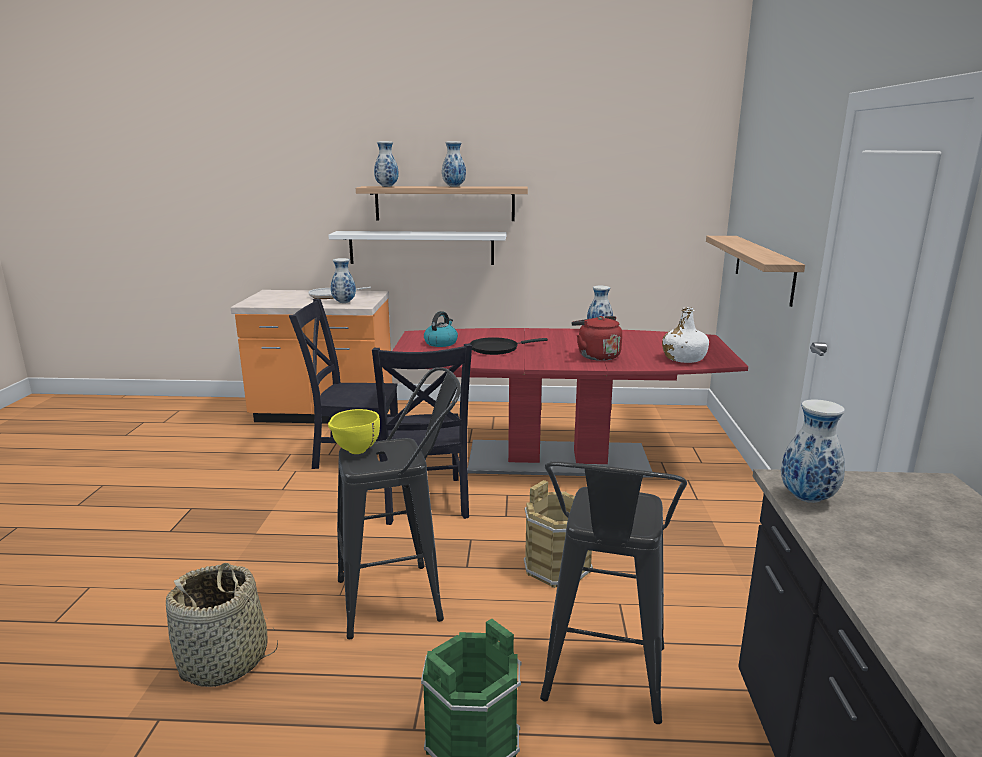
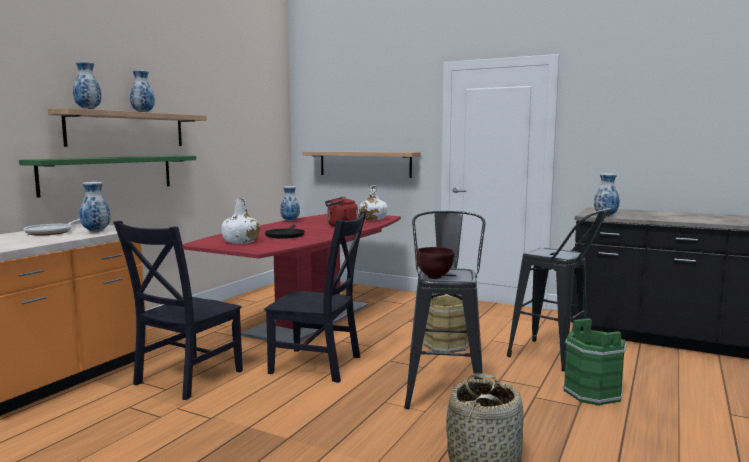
camera: 65 degrees left, 10 degrees down
(355, 452) = (436, 278): yellow bowl -> brown bowl
(421, 247) = (109, 174): white shelf -> green shelf
(441, 343) = (241, 242): kettle -> white bottle

